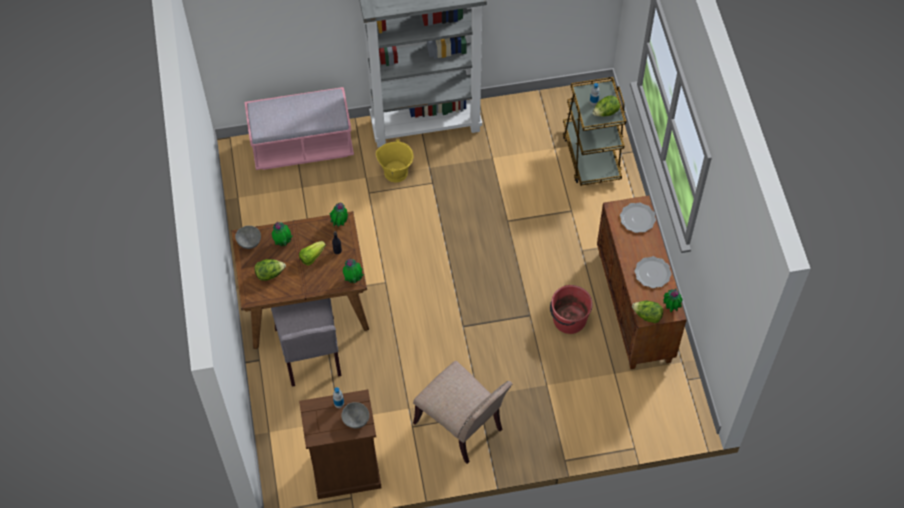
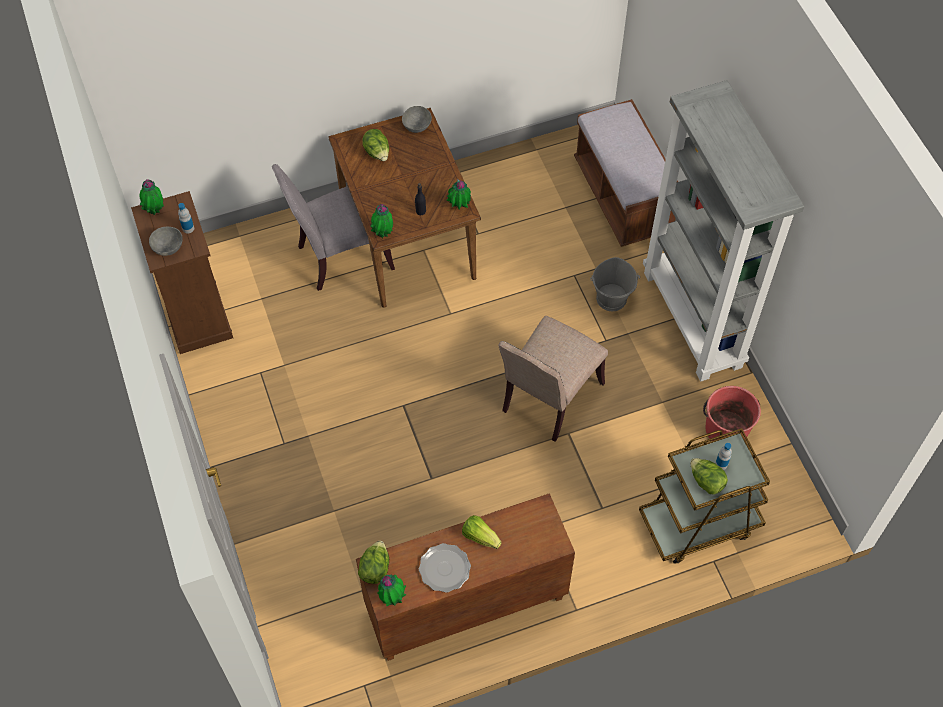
camera: 80 degrees right, 0 degrees up
(283, 242) = (422, 157): potted plant -> potted plant (155, 211)
(302, 147) = (623, 197): pink bench -> brown bench
(312, 256) = (408, 188): lettuce -> lettuce (480, 536)
(396, 172) = (612, 298): yellow bucket -> grey bucket
(462, 427) = (265, 425): beige chair -> beige chair (548, 399)
(569, 319) = (432, 525): red bucket -> red bucket (726, 429)
(637, 218) = (531, 540): plate -> none

